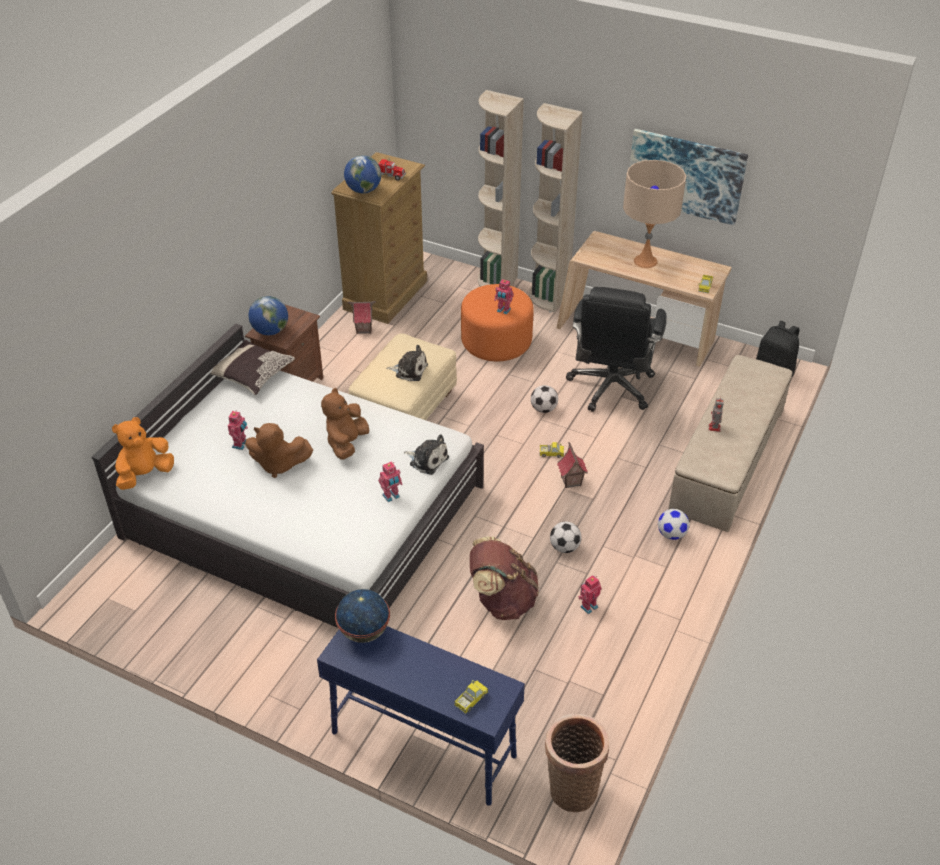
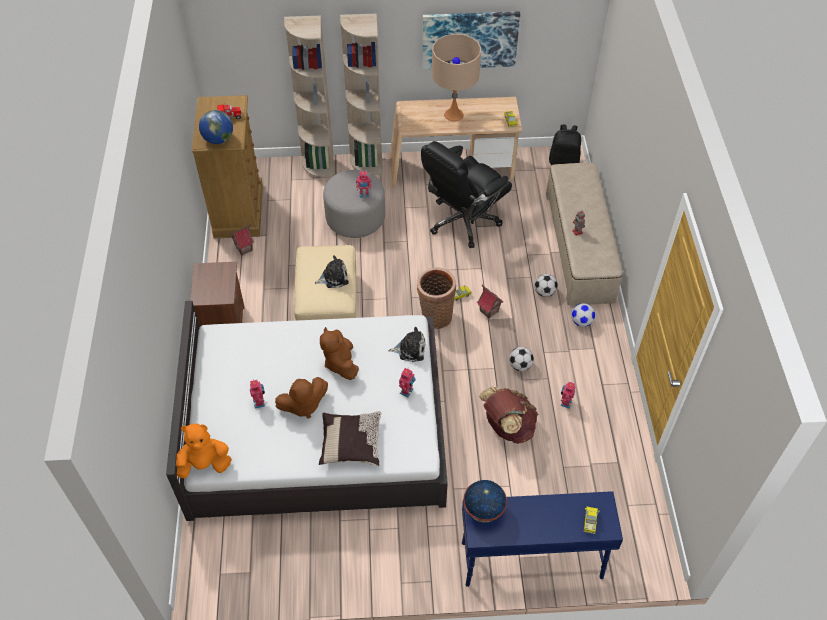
camera: 30 degrees left, 10 degrees up
(145, 475) = (204, 465): orange plush toy -> orange plush toy turned 60 degrees clockwise
(252, 374) = (219, 337): pillow -> pillow (351, 443)
(270, 331) = (208, 292): globe -> none
(496, 342) = (355, 218): orange ottoman -> grey ottoman
(543, 409) = (429, 261): football -> football (544, 292)
(572, 787) = (642, 537): basket -> basket (435, 315)
(611, 386) = (464, 221): black office chair -> black office chair turned 60 degrees clockwise

